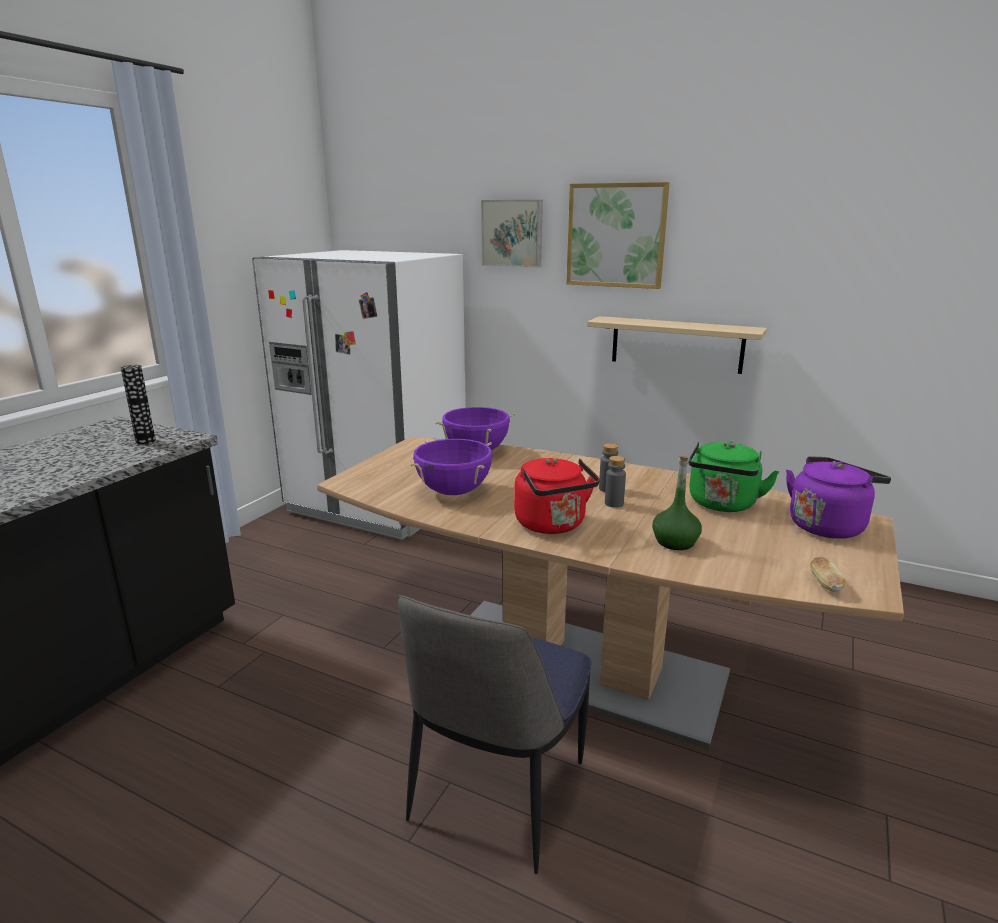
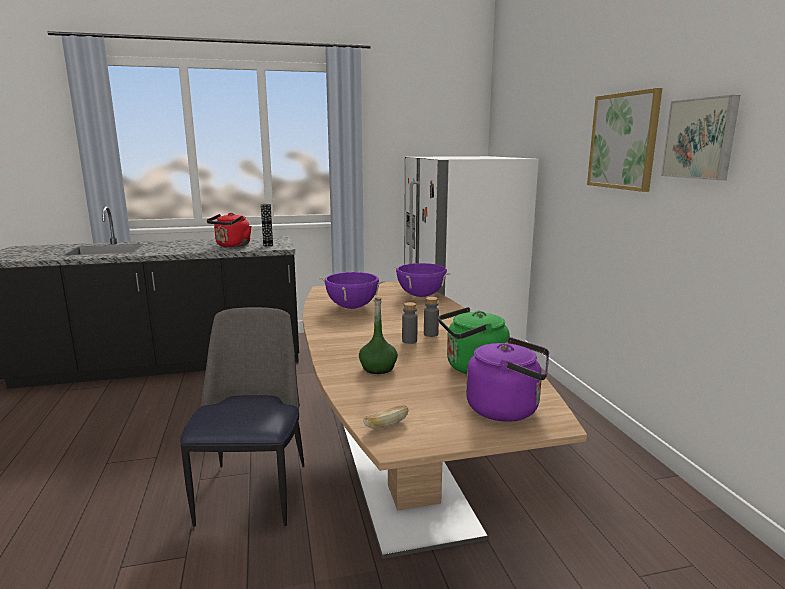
camera: 50 degrees right, 5 degrees down
(496, 795) = (253, 491): chair -> chair turned 105 degrees clockwise
(513, 233) = (566, 141): picture -> picture (701, 138)
(553, 525) = (347, 336): red kettle -> red kettle (232, 246)
(676, 344) = (656, 249): beige shelf -> none

